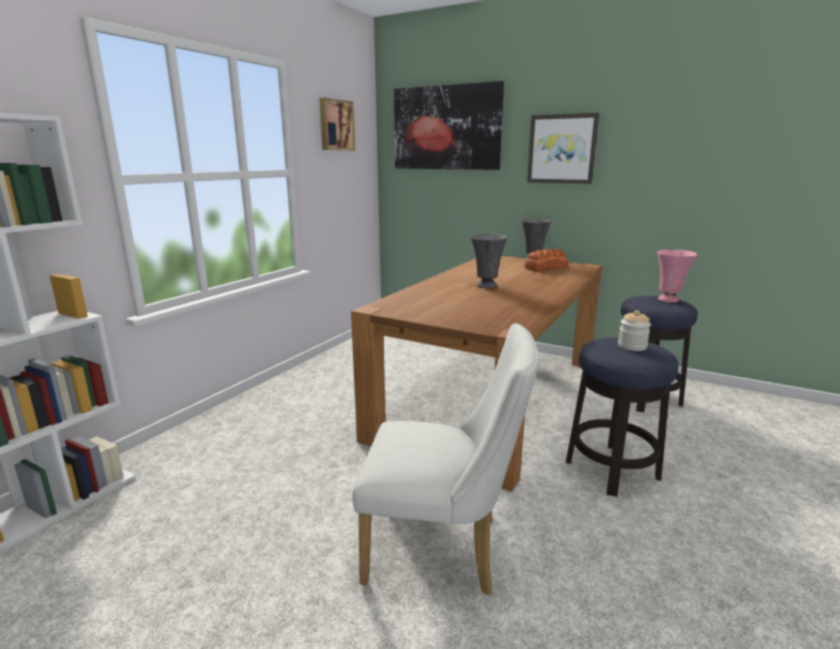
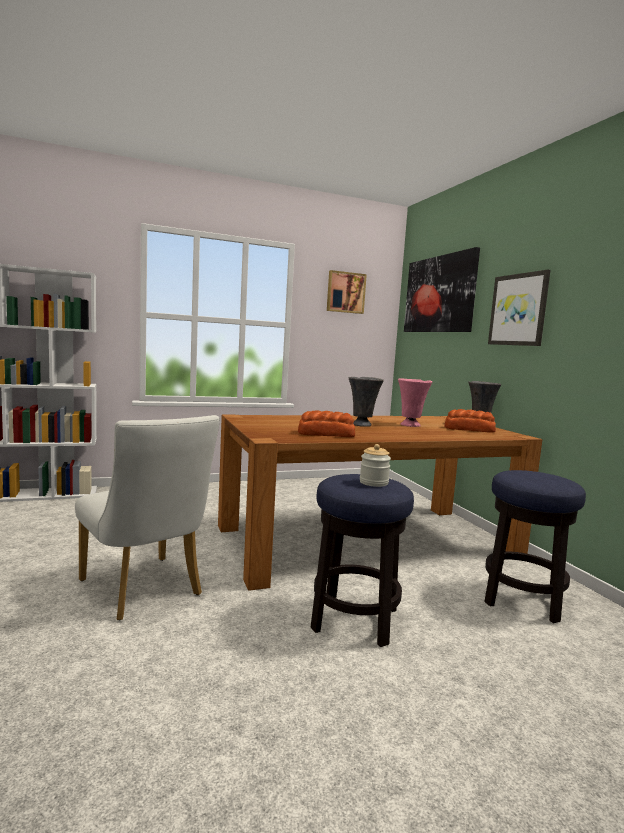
camera: 40 degrees right, 10 degrees down
(510, 307) = (325, 434): none -> bread
(669, 300) = (556, 479): pink vase -> pink vase (411, 425)

